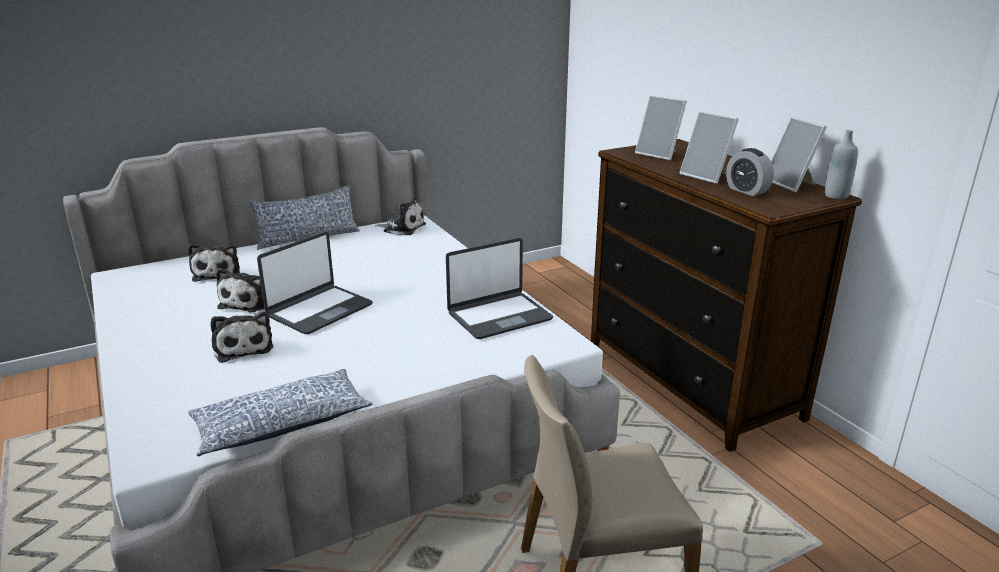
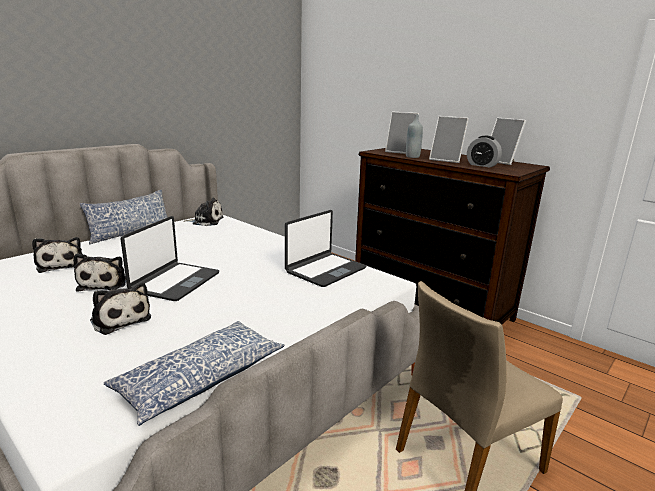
camera: 20 degrees left, 5 degrees down
(836, 196) = (535, 165): grey bottle -> grey bottle (412, 156)

